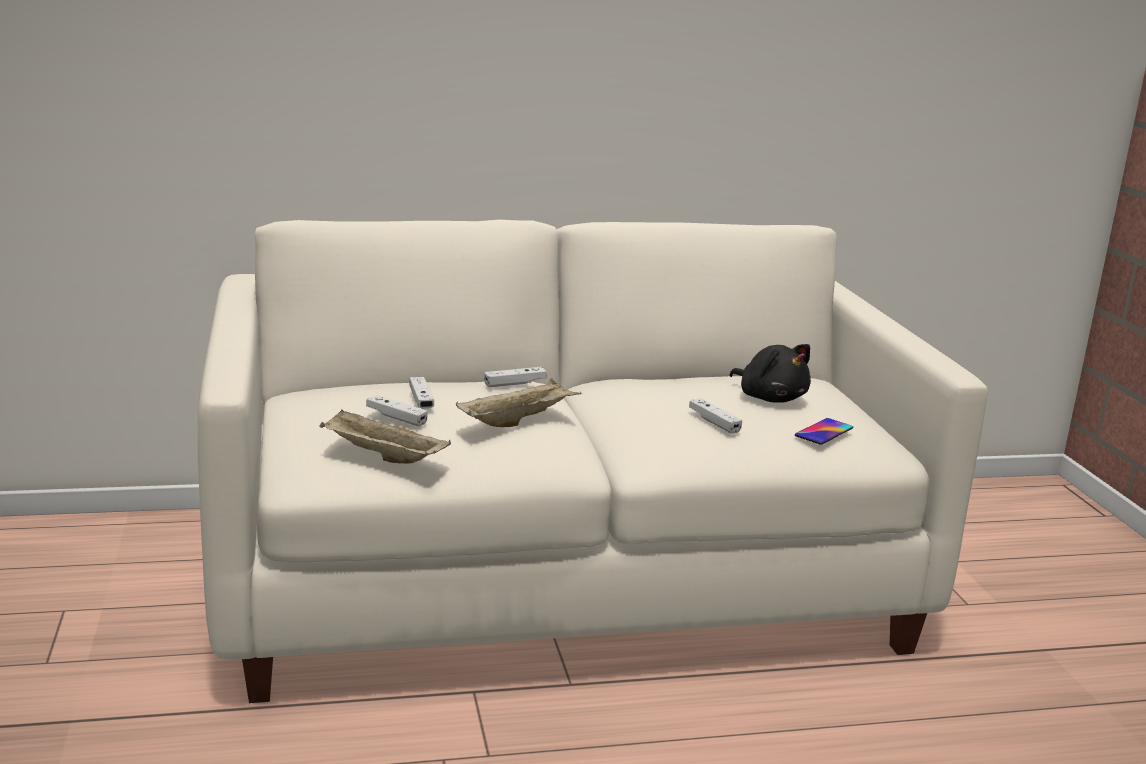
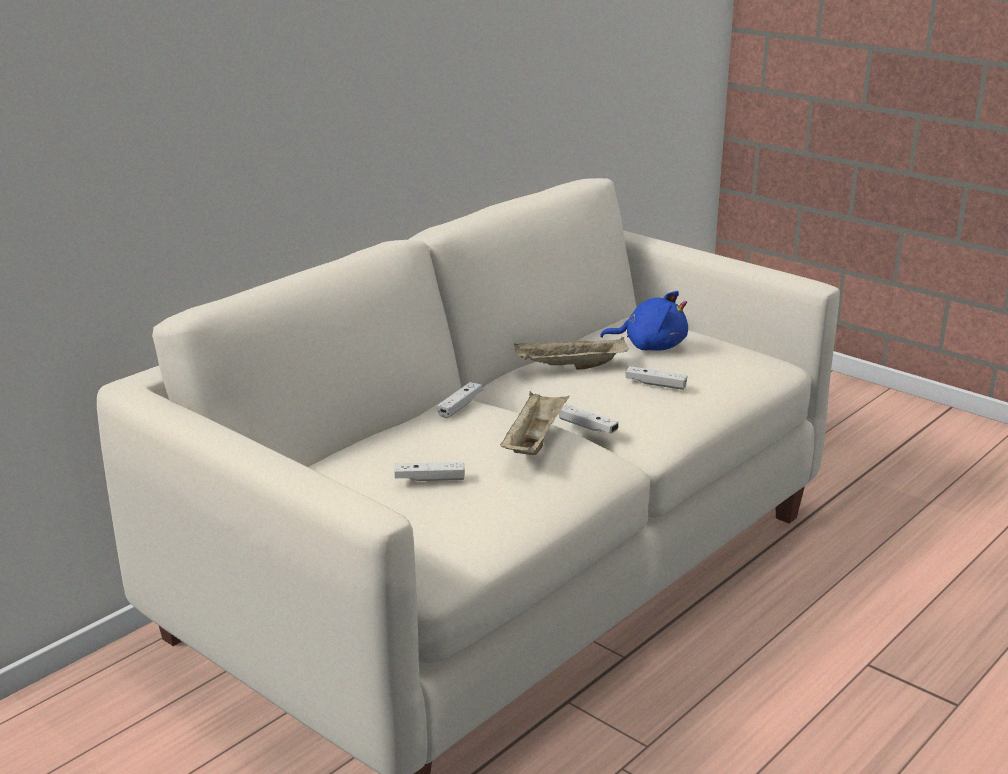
camera: 35 degrees left, 5 degrees up
(381, 456) = (475, 521): beige tray -> beige tray (569, 368)
(421, 400) = (419, 453): white game controller -> white game controller (588, 427)
(770, 398) = (650, 346): black plush toy -> blue plush toy
(824, 432) = (731, 363): phone -> none

